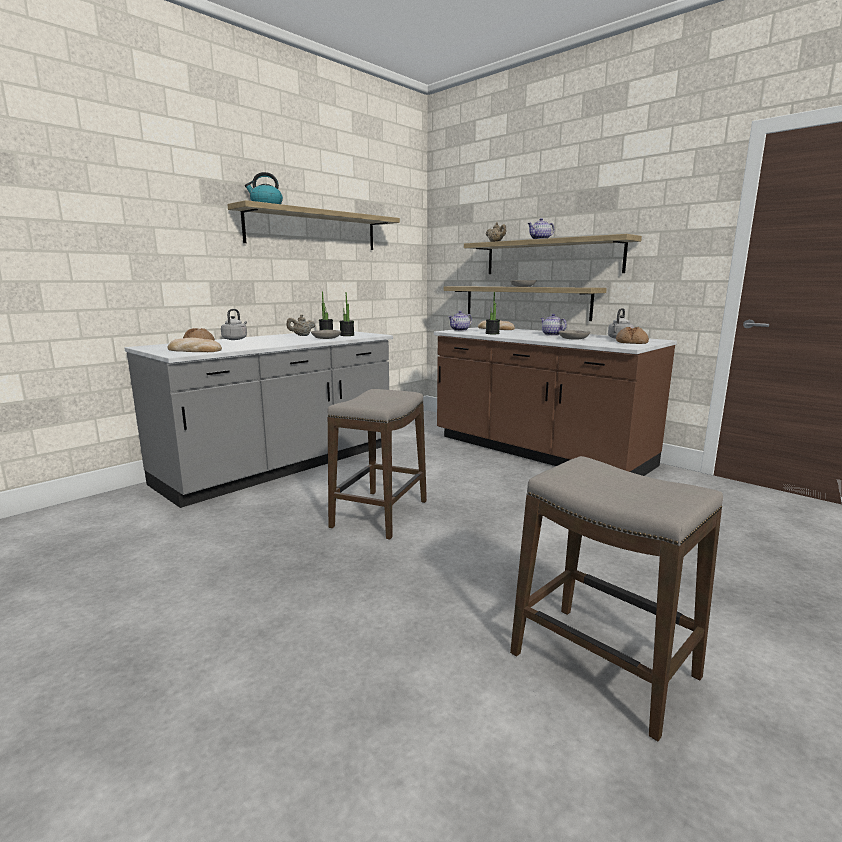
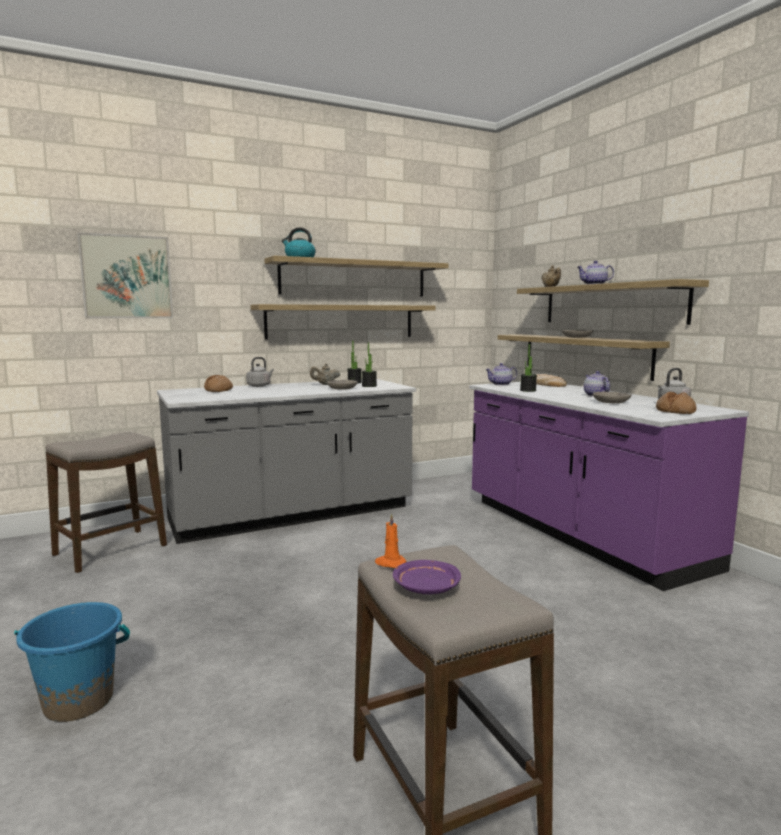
camera: 20 degrees right, 5 degrees down
(77, 217) = (127, 277): none -> picture
(194, 350) = (201, 397): bread -> none
(204, 672) = (79, 701): none -> blue bucket
(303, 273) = (341, 321): none -> shelf
(380, 514) = (345, 579): stool -> stool (111, 550)
(538, 451) = (579, 533): brown counter -> purple counter
(558, 475) = (390, 563): none -> orange candle
(612, 489) = (426, 588): none -> purple plate

